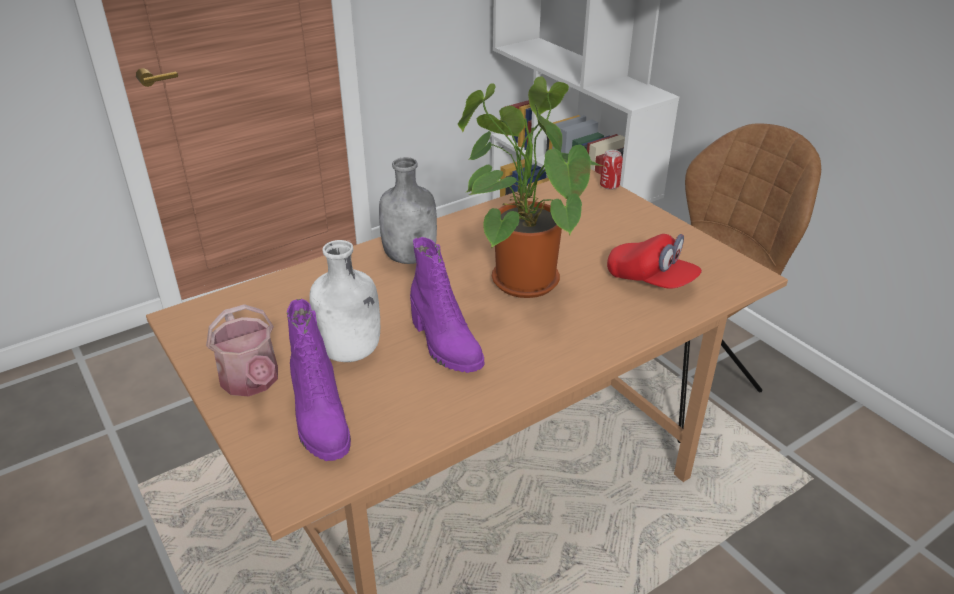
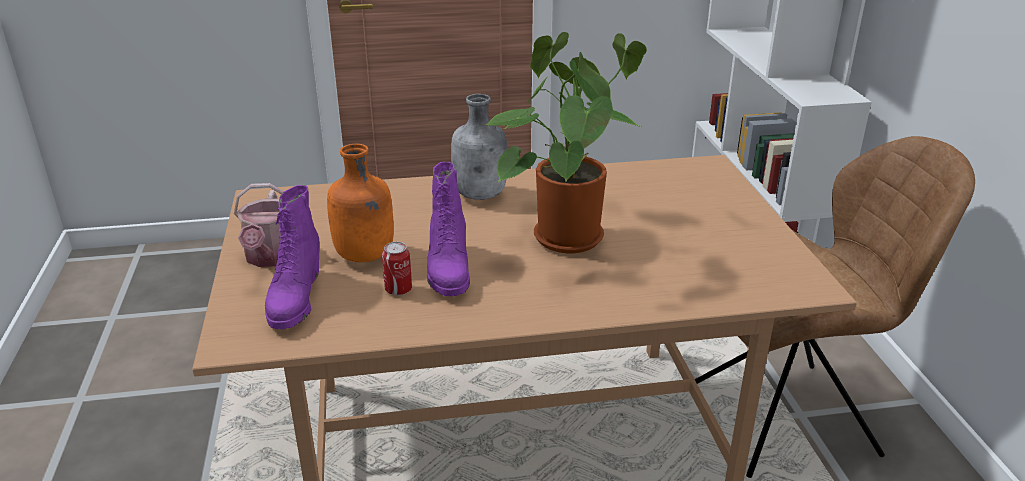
camera: 25 degrees right, 5 degrees down
(351, 352) = (365, 256): white bottle -> orange bottle
(609, 186) = (731, 175): can -> can (398, 289)
(650, 280) = (697, 266): red cap -> none

